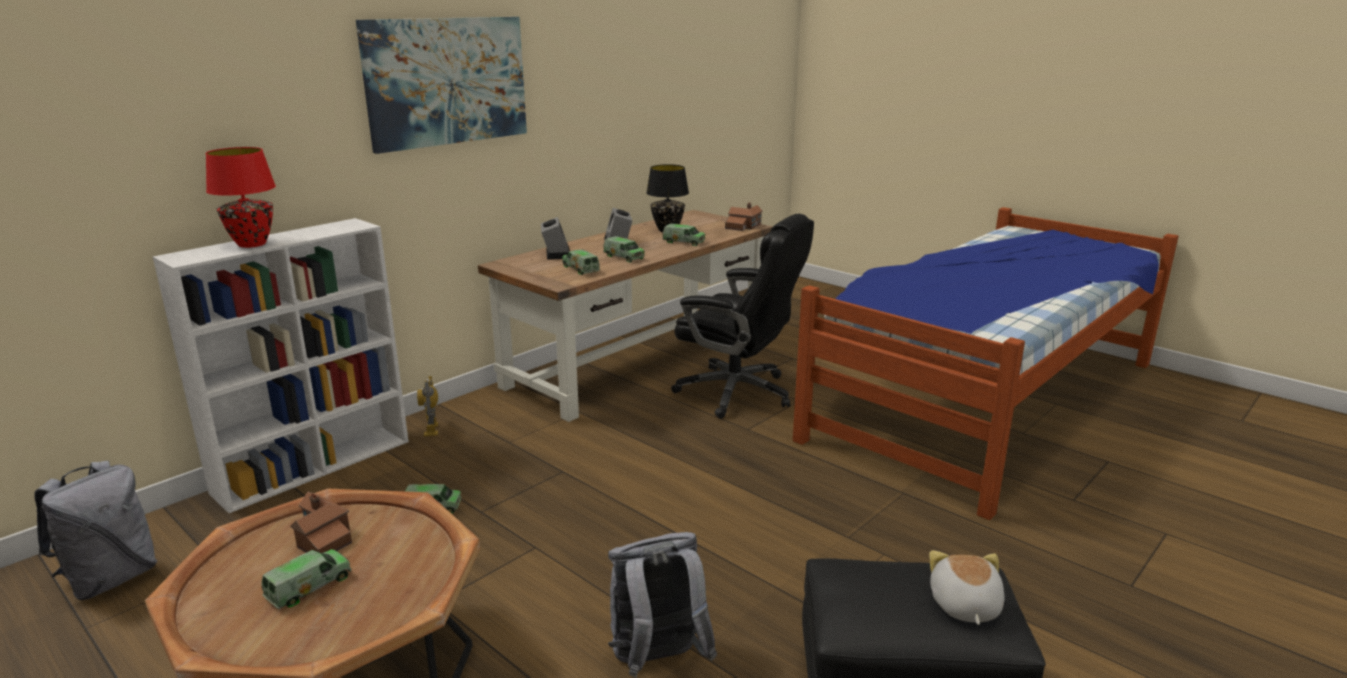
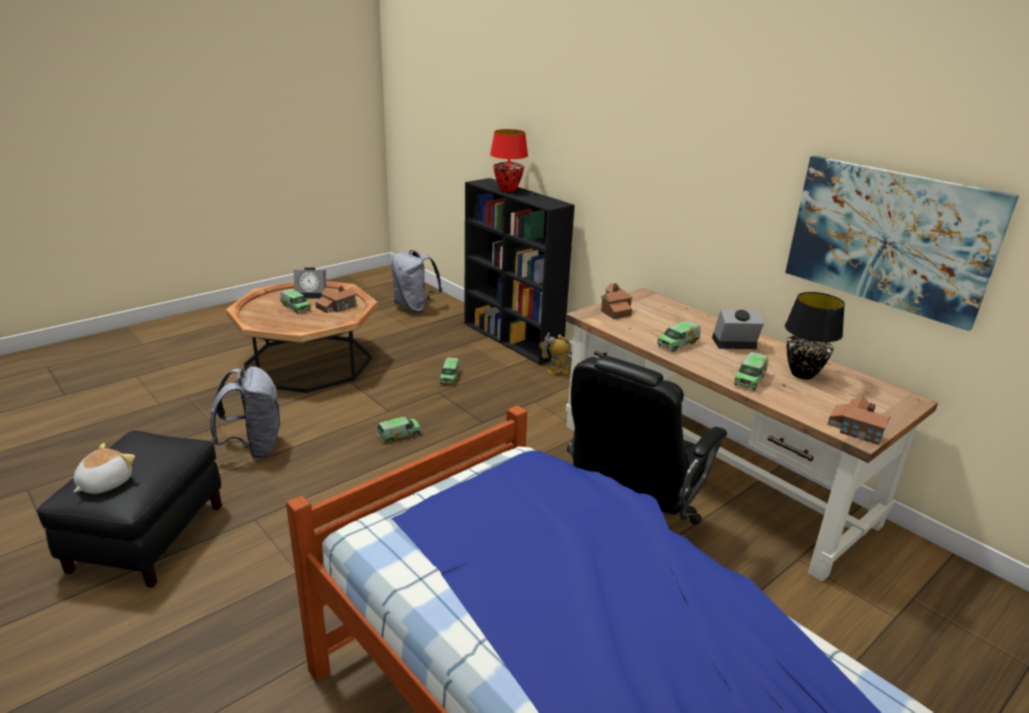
camera: 95 degrees right, 5 degrees up
(316, 465) = (513, 339): white bookcase -> black bookcase
(447, 81) = (659, 126): picture -> picture (889, 238)
(545, 274) = (614, 310): none -> toy house
(556, 253) = (683, 315): alarm clock -> alarm clock (312, 294)
(580, 269) = (632, 323): toy truck -> toy truck (399, 435)
(964, 606) = (104, 483): plush toy -> plush toy turned 75 degrees counterclockwise

